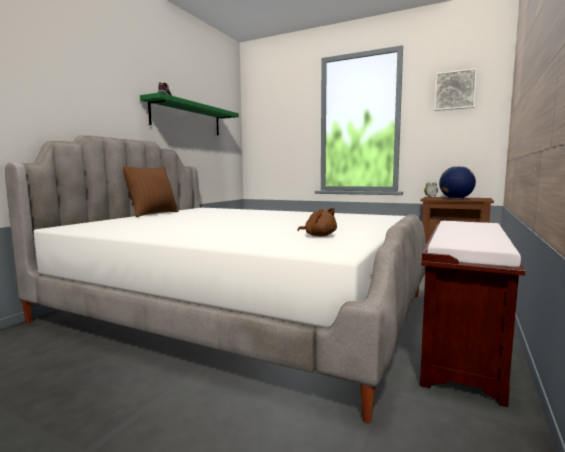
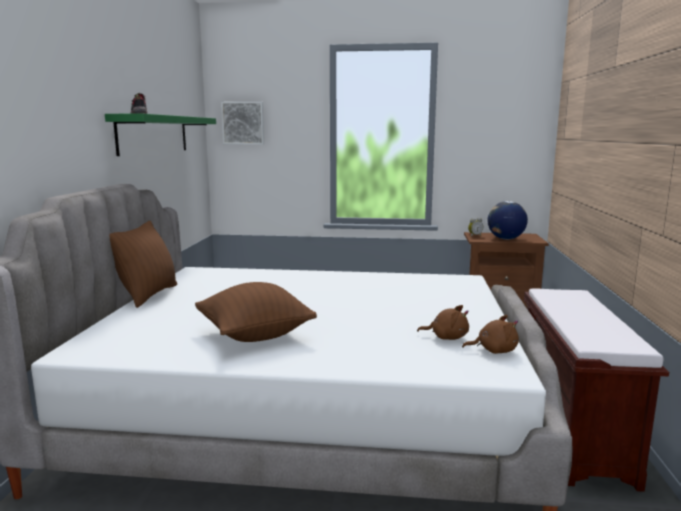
camera: 20 degrees left, 5 degrees up
(180, 228) = (255, 335): none -> brown pillow
(347, 242) = (494, 351): none -> brown plush toy
(455, 90) = (498, 106): picture -> picture (243, 123)

